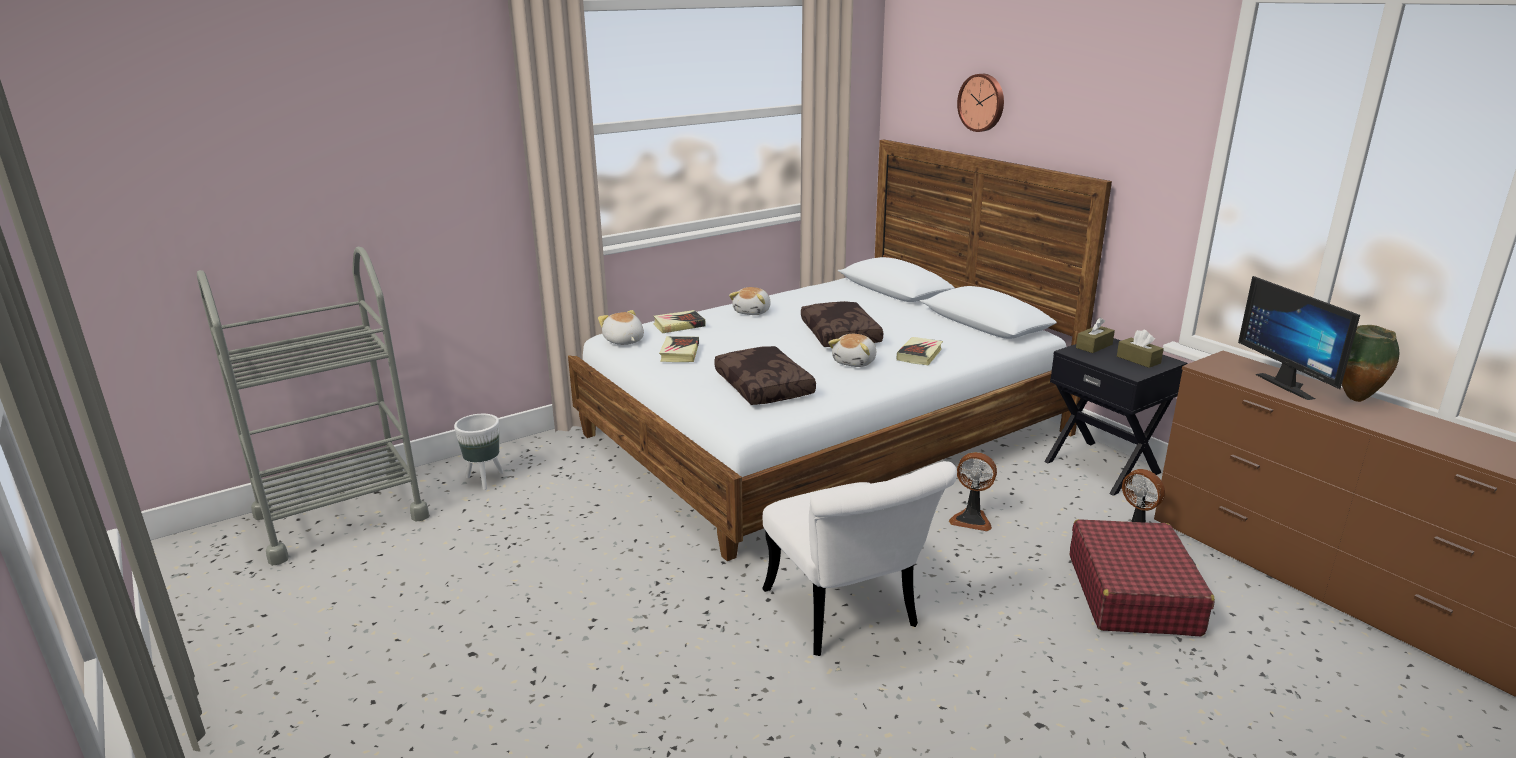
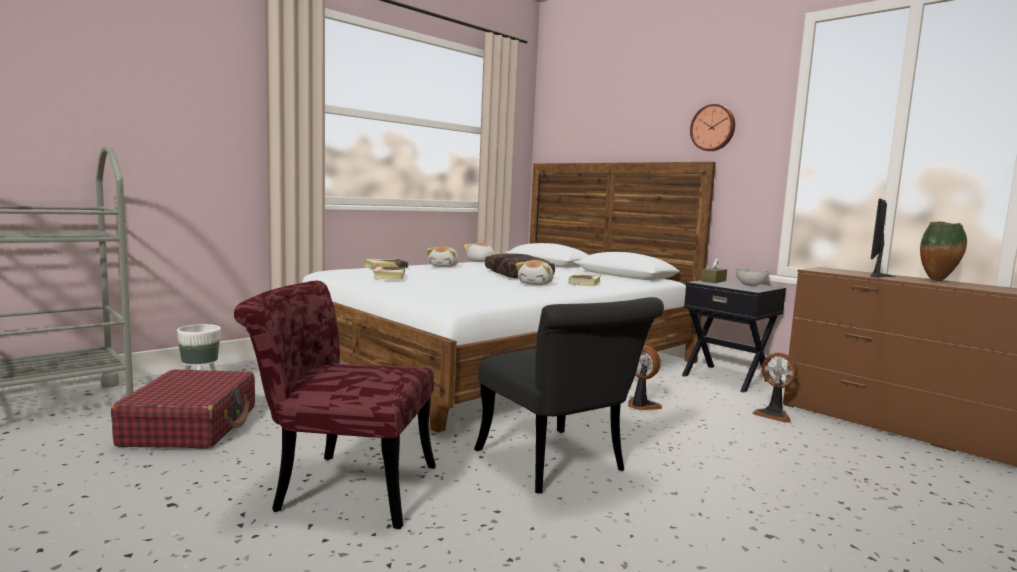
camera: 10 degrees left, 15 degrees down
(623, 341) = (339, 272): plush toy -> plush toy (480, 261)
(624, 638) = (341, 487): none -> red chair
(765, 387) = (467, 290): brown pillow -> none
(848, 617) = (559, 466): white chair -> black chair
(971, 519) = (641, 406): fan -> fan turned 150 degrees counterclockwise
(982, 102) = (612, 125): wall clock -> wall clock (713, 128)
(1132, 594) = (794, 446): red suitcase -> red suitcase (191, 426)
(1138, 360) = (750, 286): brown tissue box -> bowl
(1290, 385) = (883, 275): monitor -> monitor turned 60 degrees clockwise

